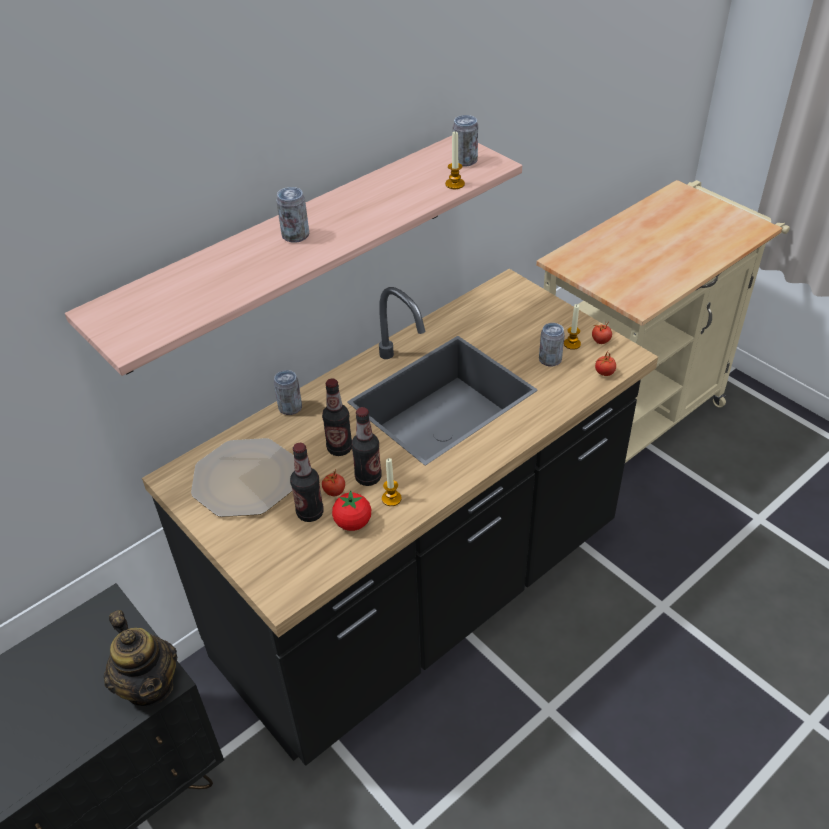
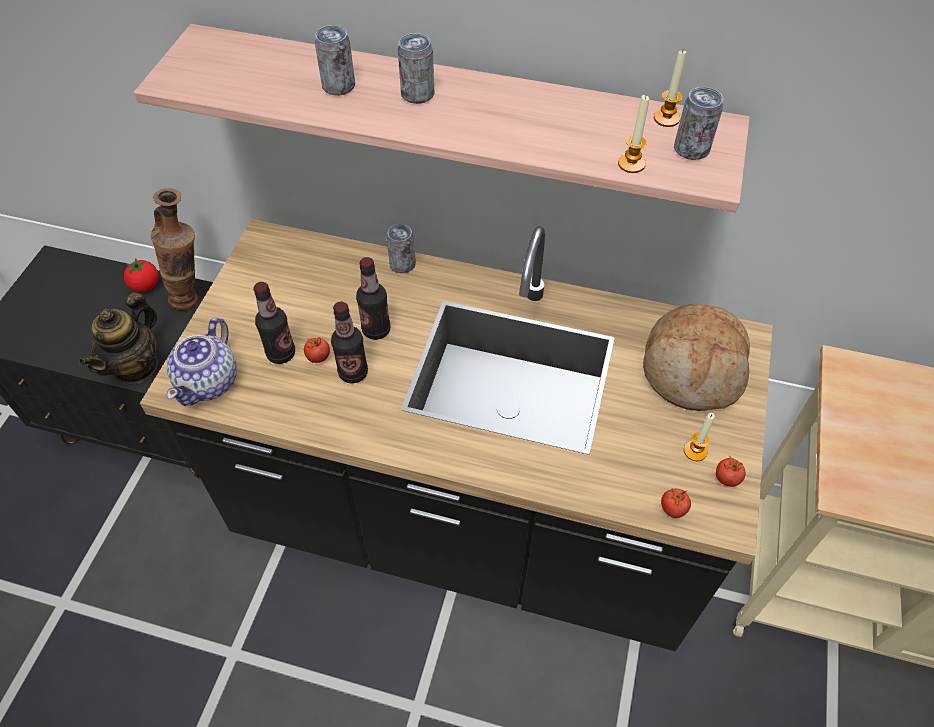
camera: 55 degrees right, 10 degrees up
(113, 608) = (193, 297): none -> vase
(246, 479) = (292, 285): plate -> none
(296, 569) = (209, 381): none -> teapot
(353, 523) = (288, 392): tomato -> tomato (146, 285)
(391, 498) = (337, 406): candle -> candle (666, 118)
(512, 315) = (693, 368): none -> bread
(550, 360) = (648, 442): can -> can (338, 86)

